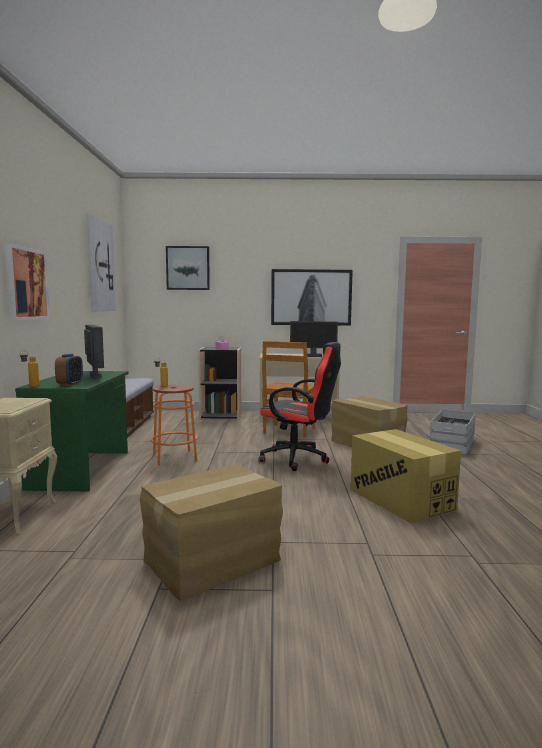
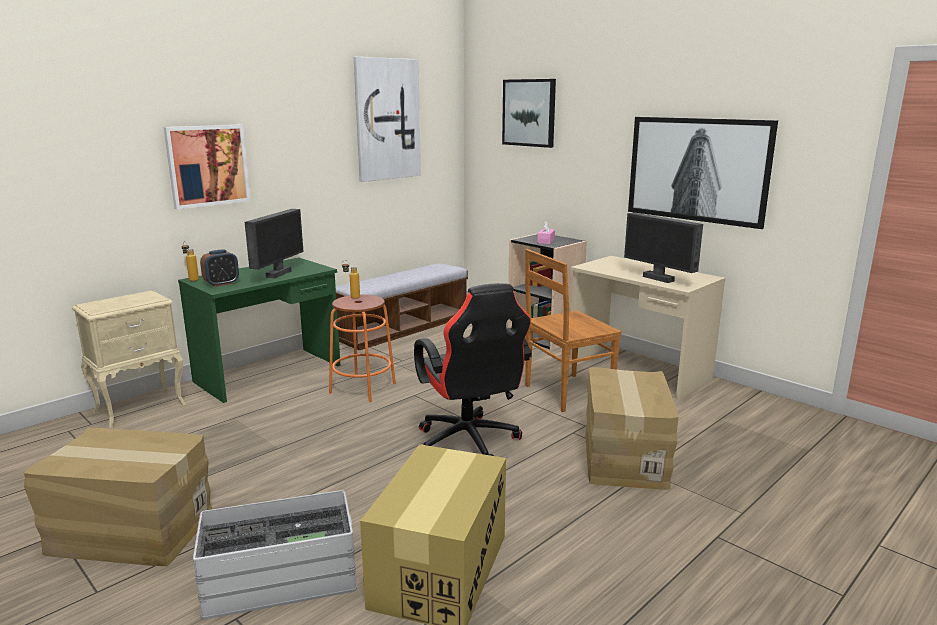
camera: 45 degrees right, 10 degrees up
(453, 444) = (777, 521): grey storage box -> grey storage box (280, 578)

